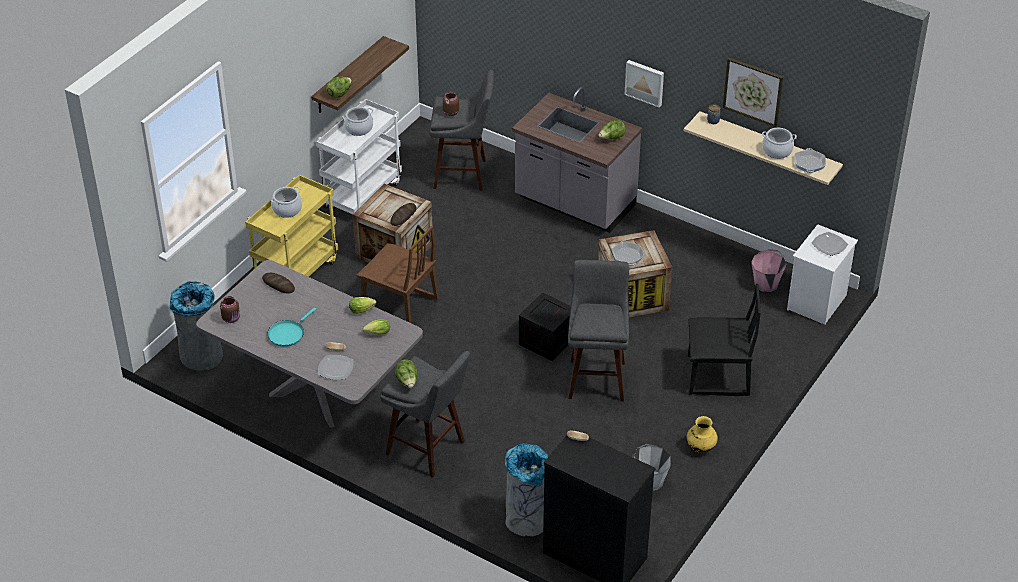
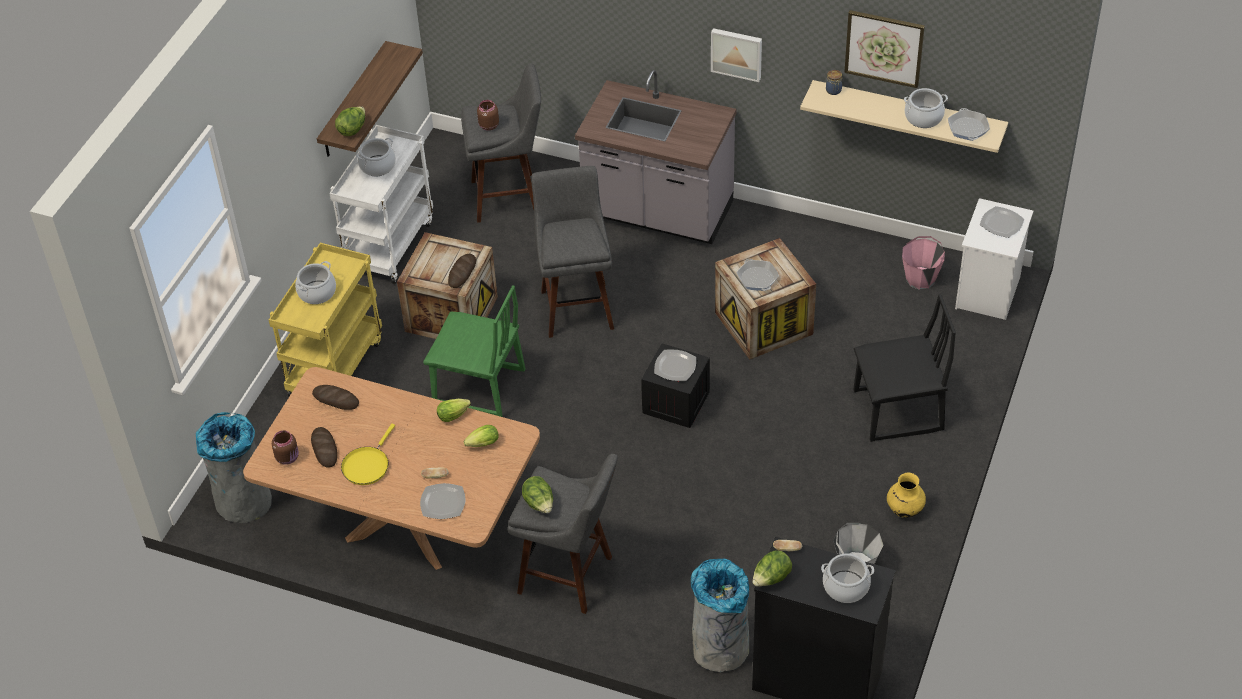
camera: 10 degrees left, 5 degrees up
(260, 317) = (324, 449): none -> bread
(288, 333) = (367, 465): turquoise frying pan -> yellow frying pan
(315, 395) = (405, 528): grey dining table -> brown dining table
(399, 306) = (479, 388): brown chair -> green chair
(548, 310) = (675, 366): none -> plate
(597, 377) = (751, 439): grey stool -> grey stool (576, 306)
(612, 138) = (703, 129): lettuce -> lettuce (771, 578)
(613, 472) = (845, 586): none -> cooking pot

